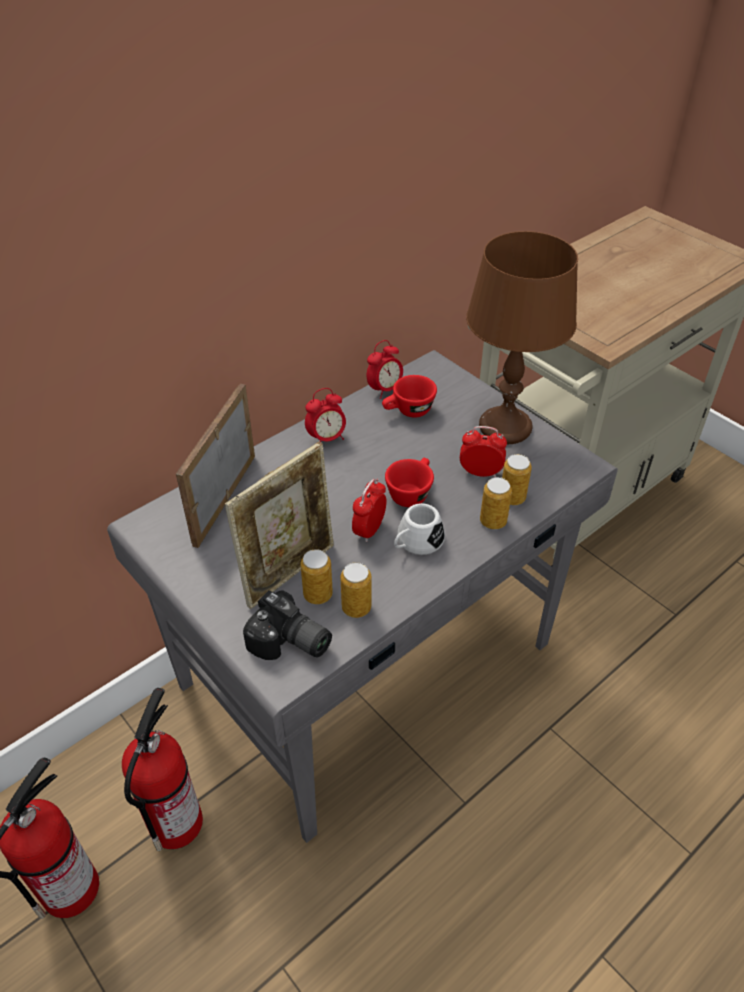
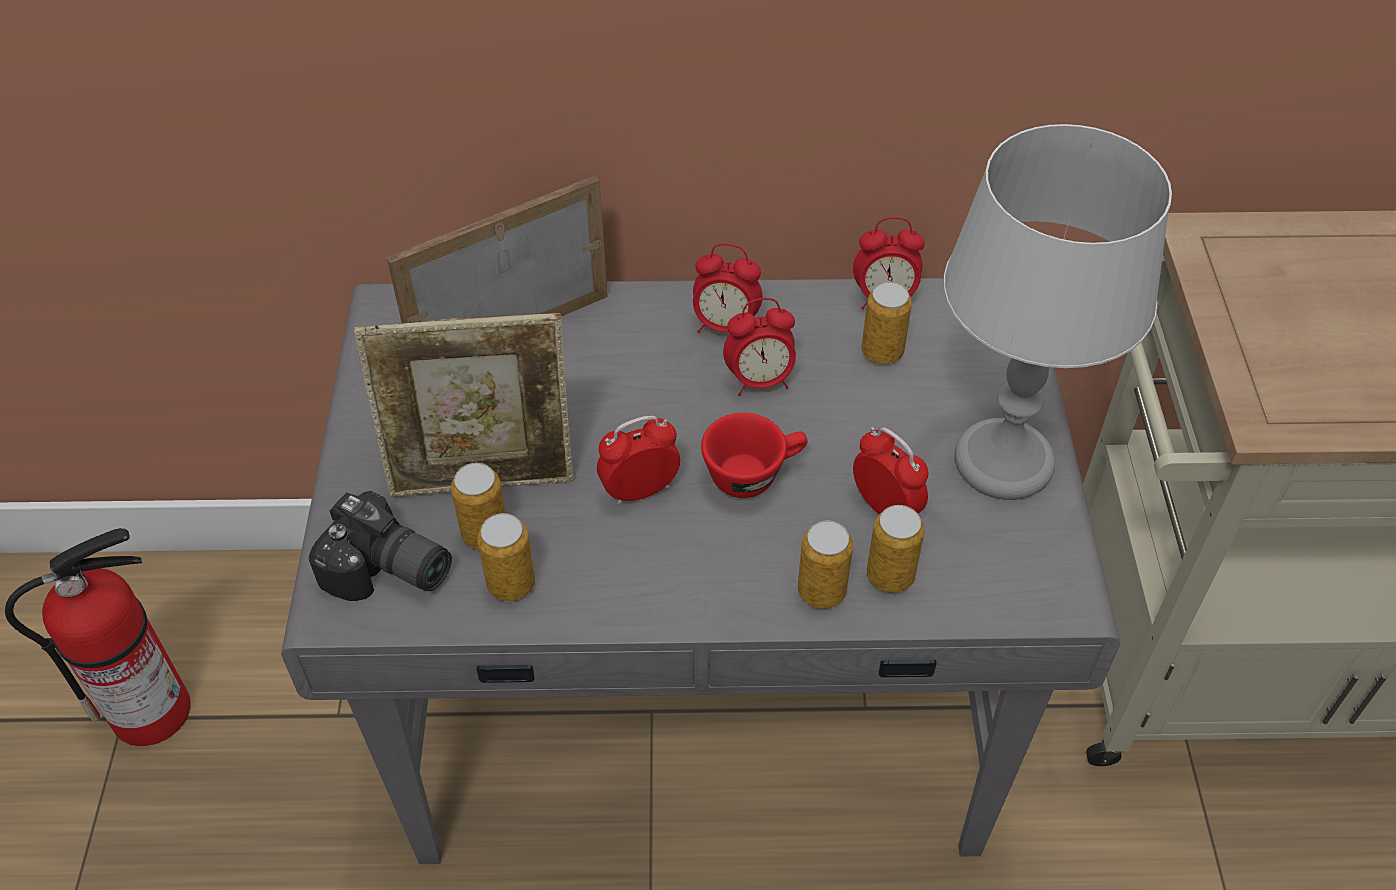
camera: 40 degrees right, 5 degrees up
(176, 820) = (311, 720): fire extinguisher -> none
(289, 643) = (387, 573): camera -> camera turned 45 degrees counterclockwise
(369, 453) = (759, 381): none -> alarm clock
(408, 411) = (882, 352): red cup -> can
(416, 543) = (681, 549): white mug -> none
(505, 427) = (1005, 462): brown table lamp -> grey table lamp

